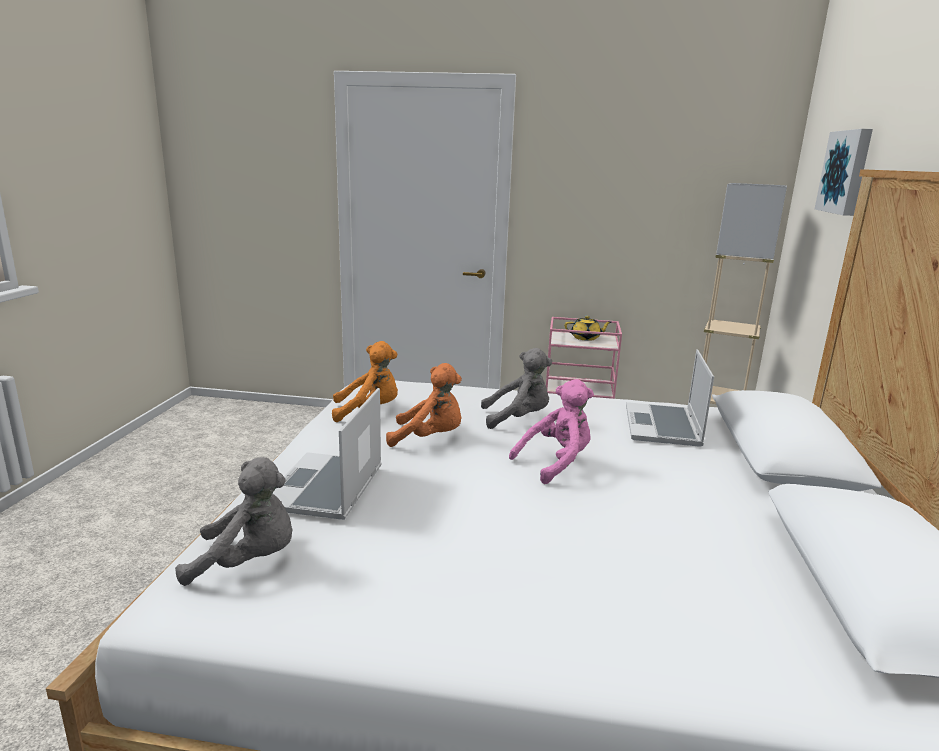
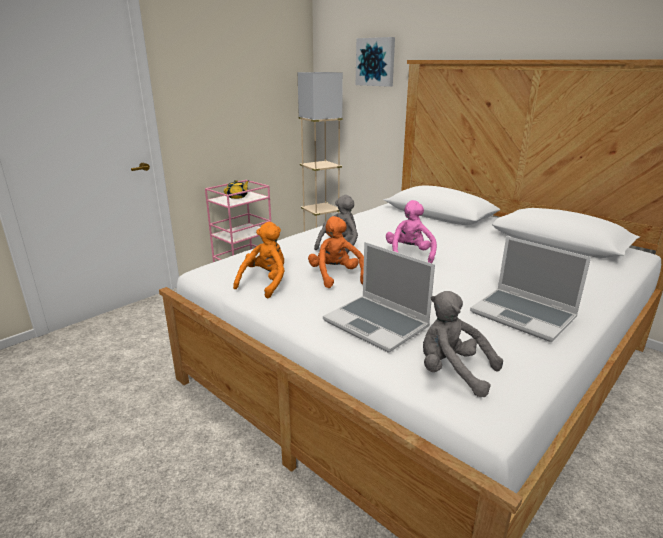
camera: 55 degrees left, 5 degrees up
(248, 562) = (452, 372): grey plush toy -> grey plush toy turned 90 degrees counterclockwise
(429, 438) = (336, 276): orange plush toy -> orange plush toy turned 60 degrees counterclockwise
(663, 427) = (390, 222): laptop -> laptop (524, 315)

